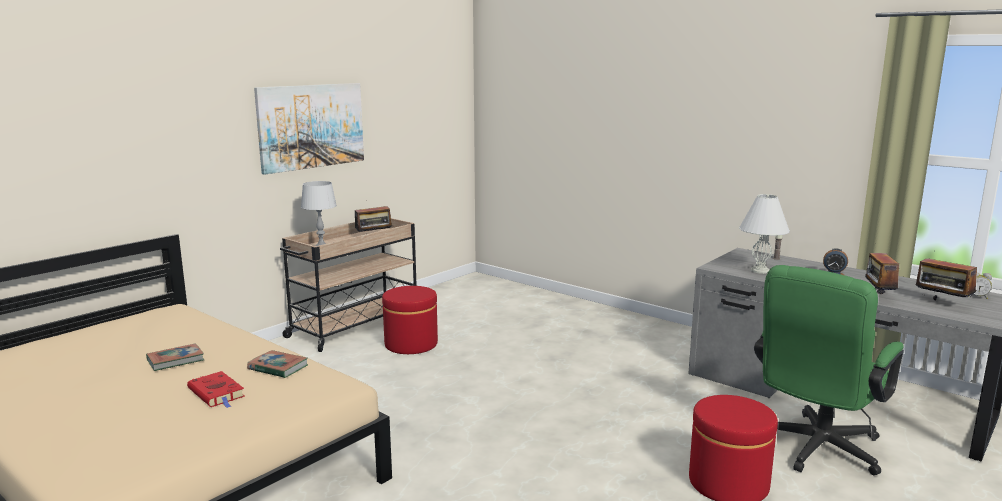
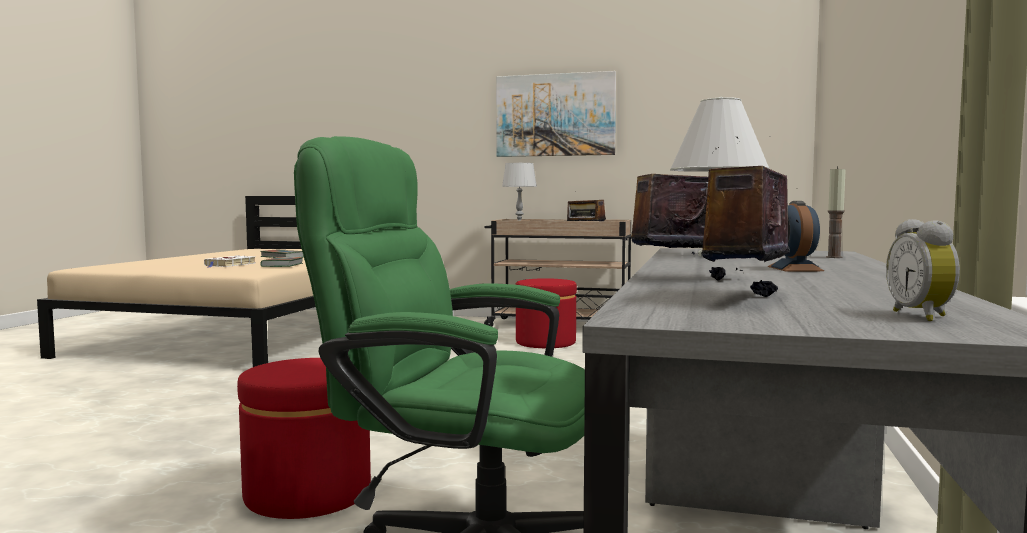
camera: 65 degrees right, 10 degrees down
(217, 393) = (229, 265): red book -> white book

